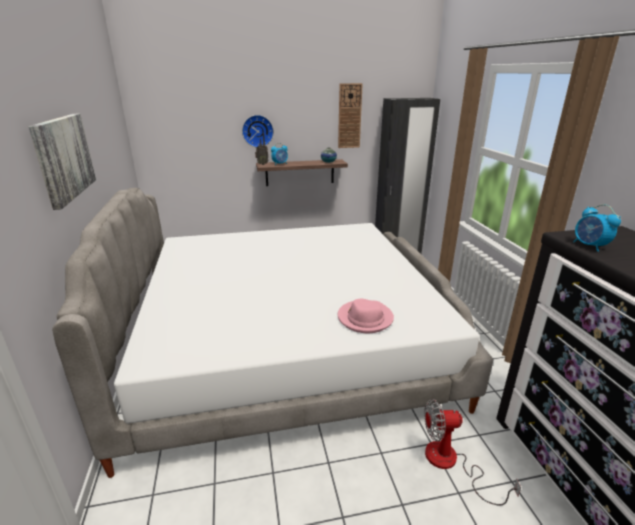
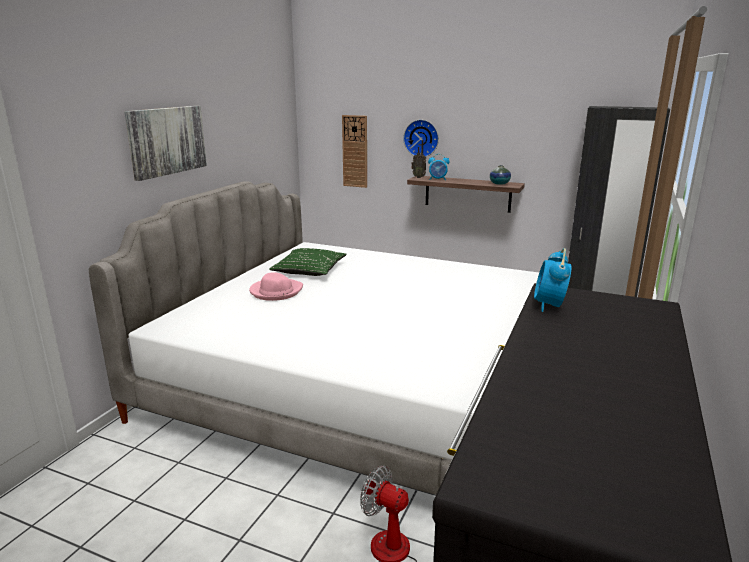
camera: 35 degrees right, 5 degrees down
(209, 262) = (309, 270): none -> green pillow
(349, 116) = (539, 127): wall clock -> wall clock (355, 151)
(365, 318) = (374, 356): pink hat -> pink hat (276, 291)

